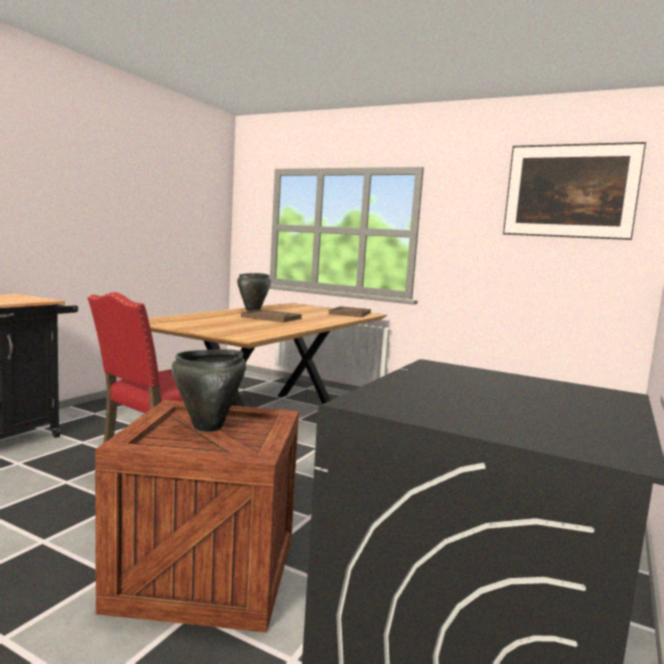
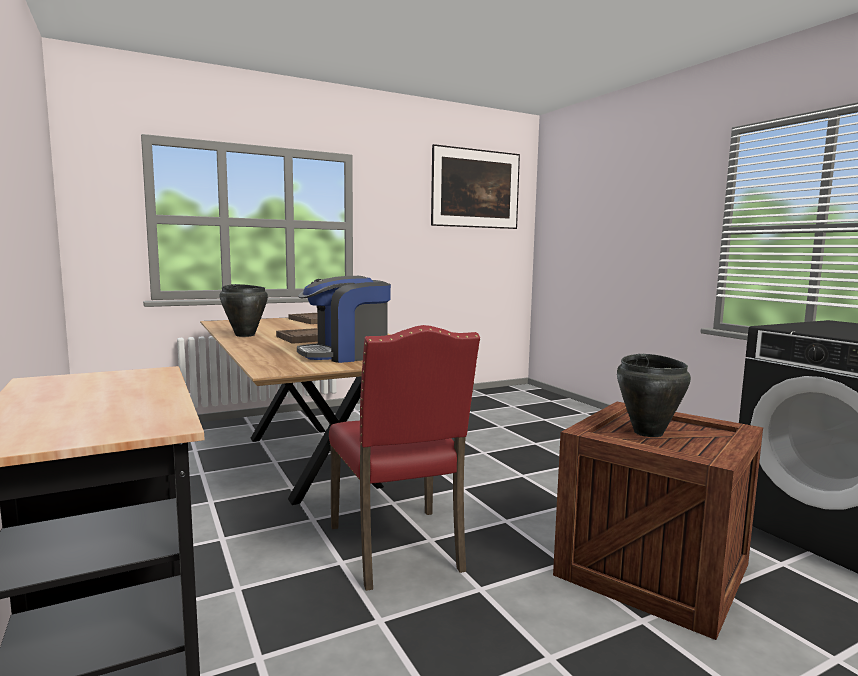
camera: 55 degrees left, 0 degrees up
(217, 325) = (346, 355): none -> coffee machine

